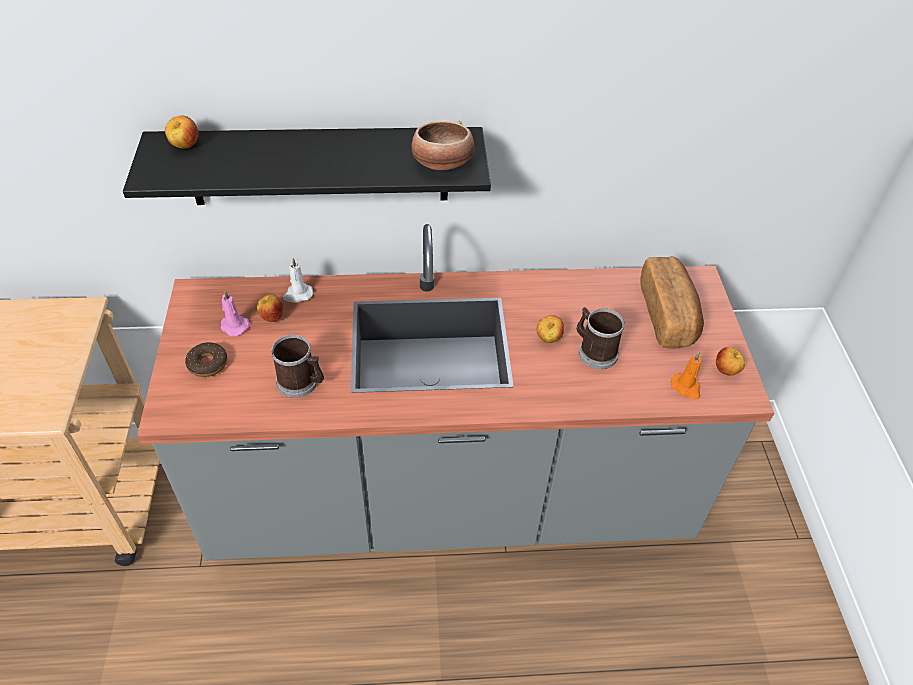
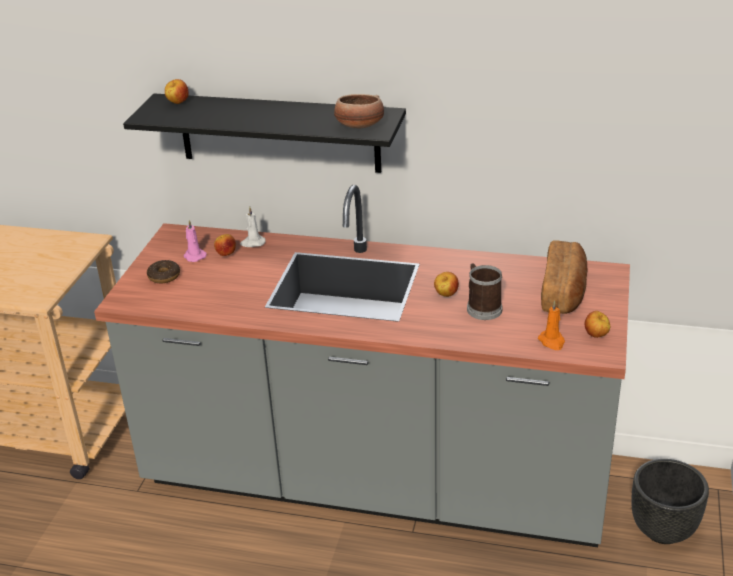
camera: 20 degrees right, 15 degrees down
(301, 383) = (229, 296): mug -> none
(731, 497) = (663, 530): none -> black planter

